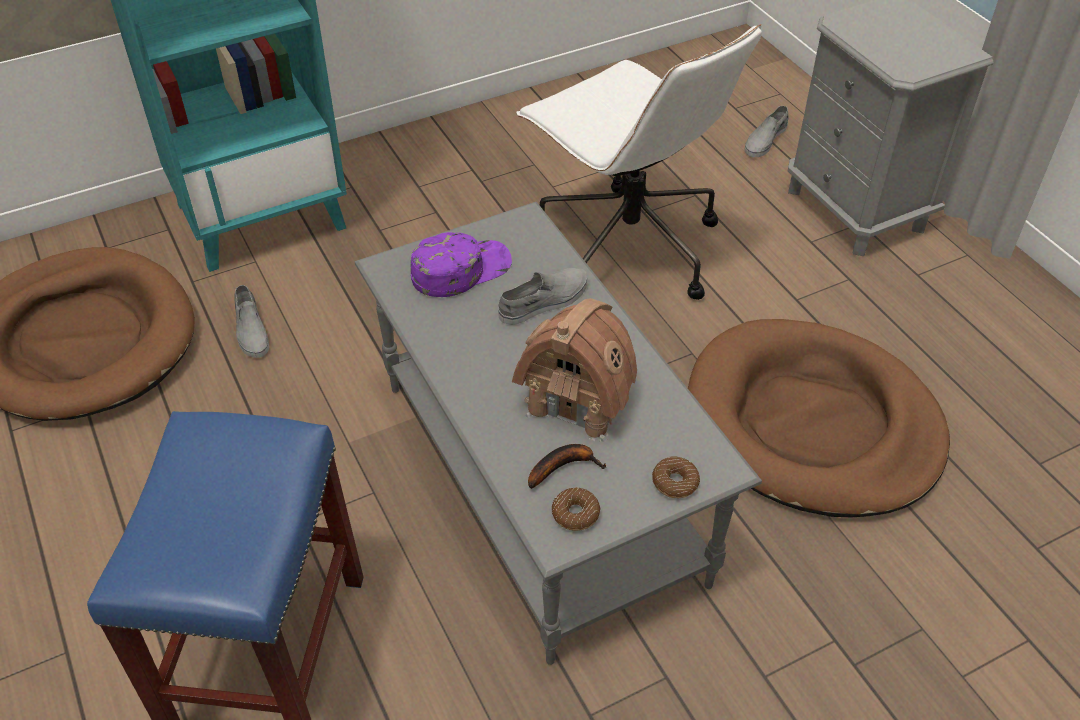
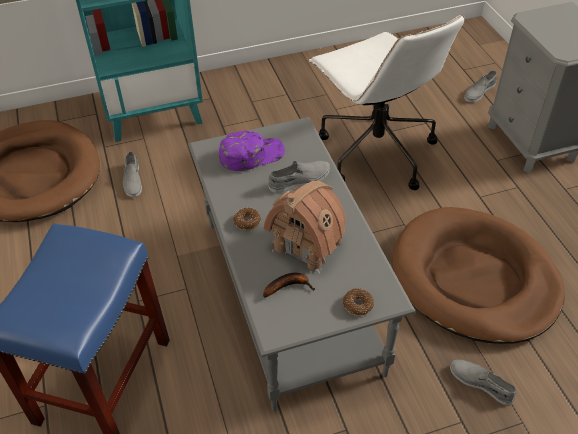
camera: 10 degrees right, 0 degrees up
(575, 514) = (289, 317): donut -> donut (247, 222)
(852, 578) = (481, 383): none -> grey shoe

